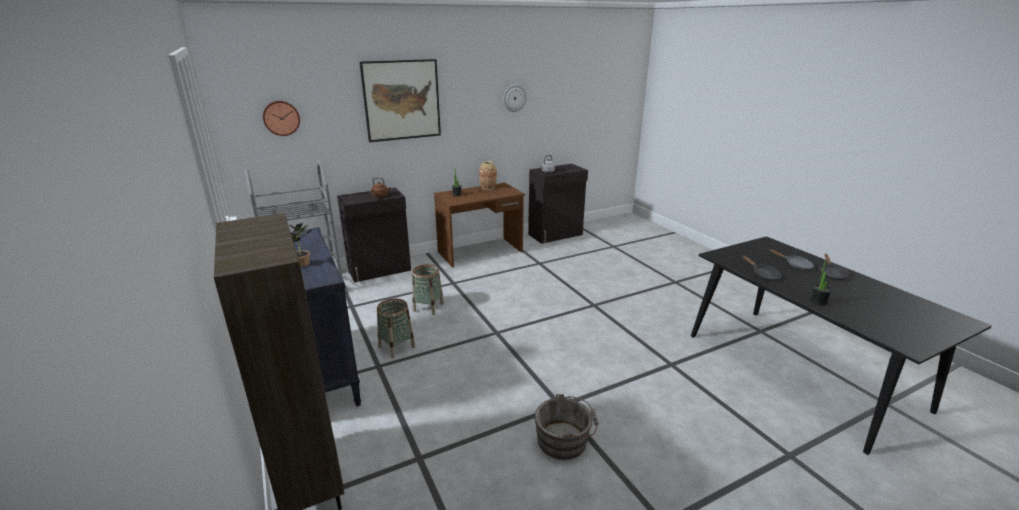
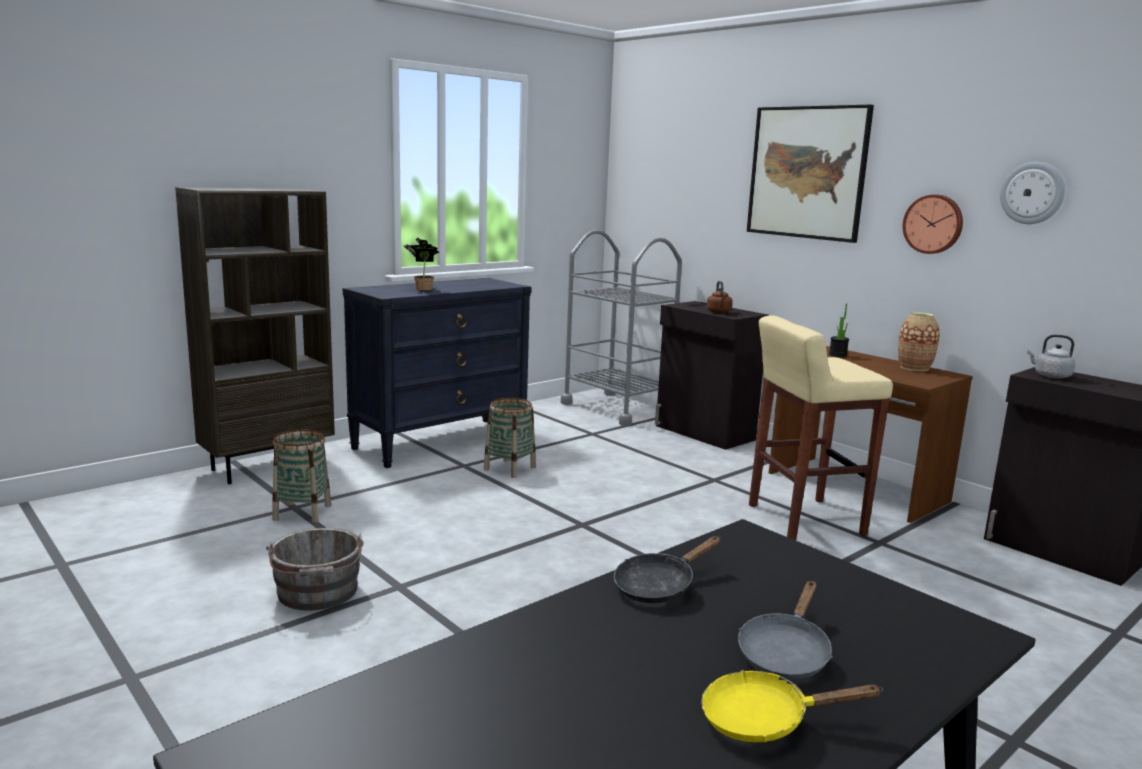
camera: 75 degrees right, 10 degrees down
(281, 118) = (664, 180): wall clock -> wall clock (933, 224)
(428, 307) = (623, 473): basket -> basket (302, 512)
(512, 273) = (803, 520): none -> beige stool
(818, 302) = (513, 647): potted plant -> none
(831, 274) = (764, 720): black frying pan -> yellow frying pan

